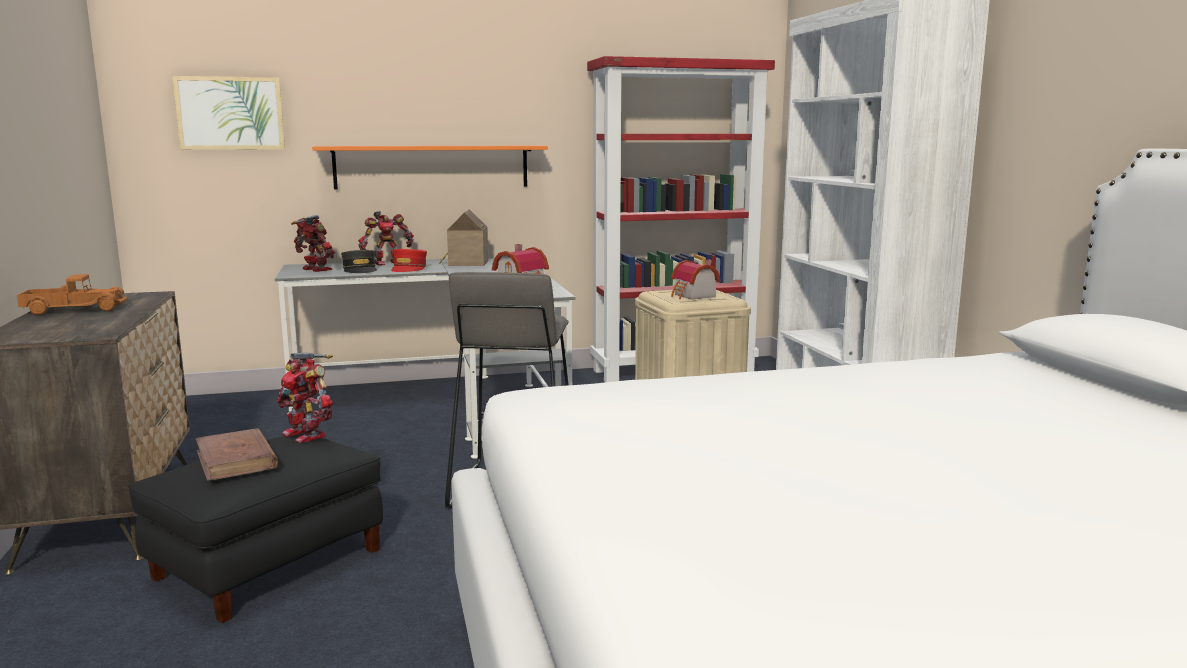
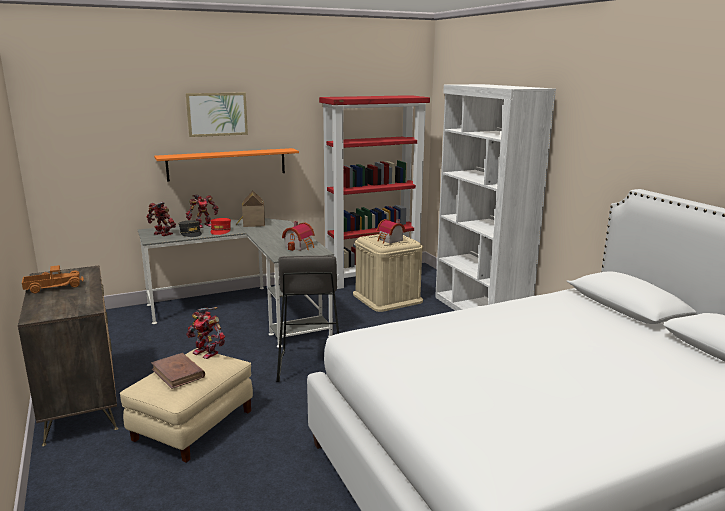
camera: 10 degrees left, 5 degrees up
(230, 113) = (100, 137): picture -> picture (217, 114)
(268, 563) = (193, 424): black ottoman -> beige ottoman

